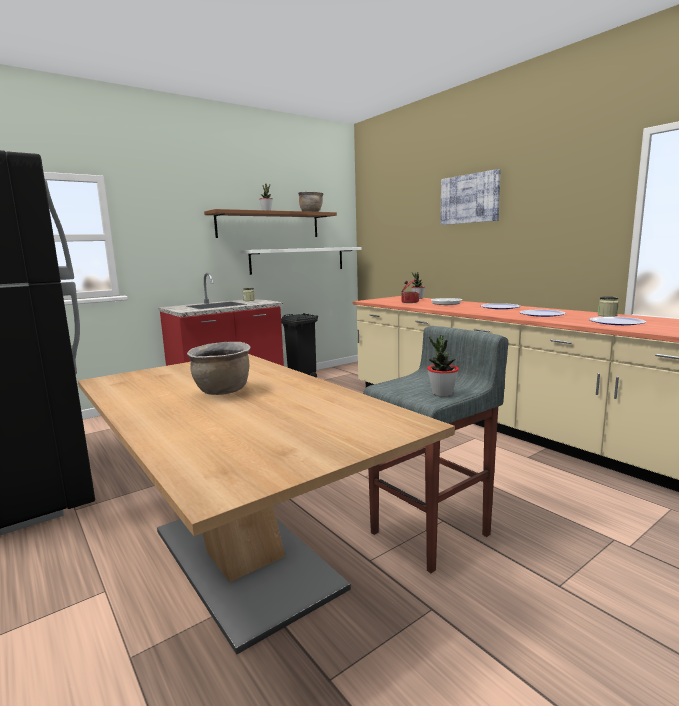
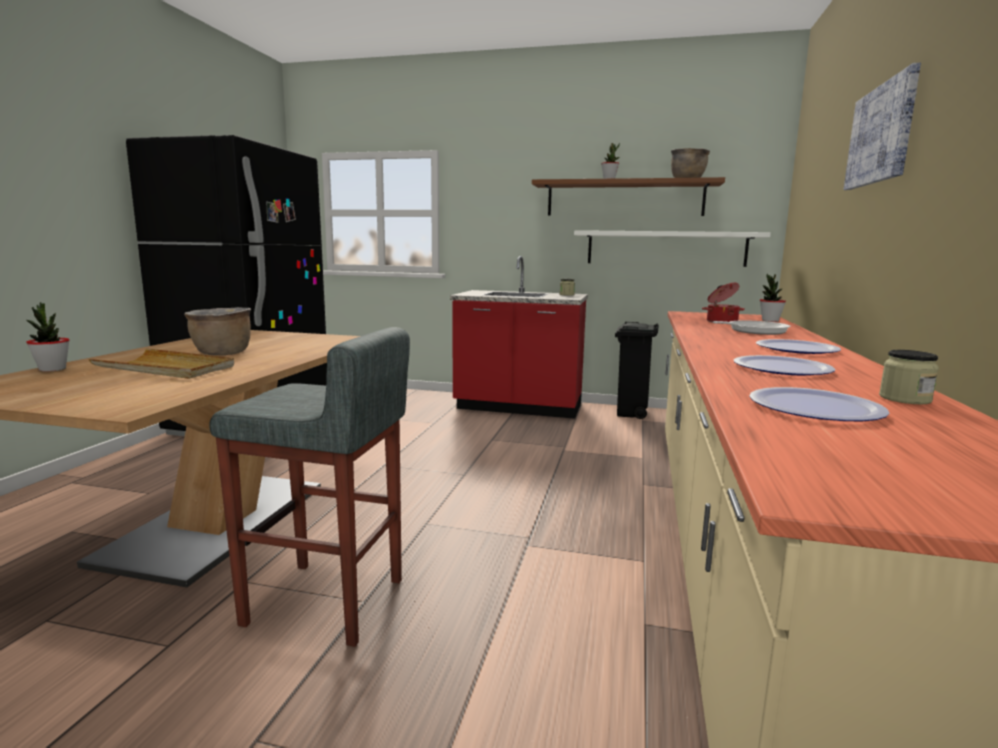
camera: 50 degrees right, 0 degrees up
(259, 409) = (166, 368): none -> beige tray
(442, 393) = (277, 406): potted plant -> potted plant (52, 369)

